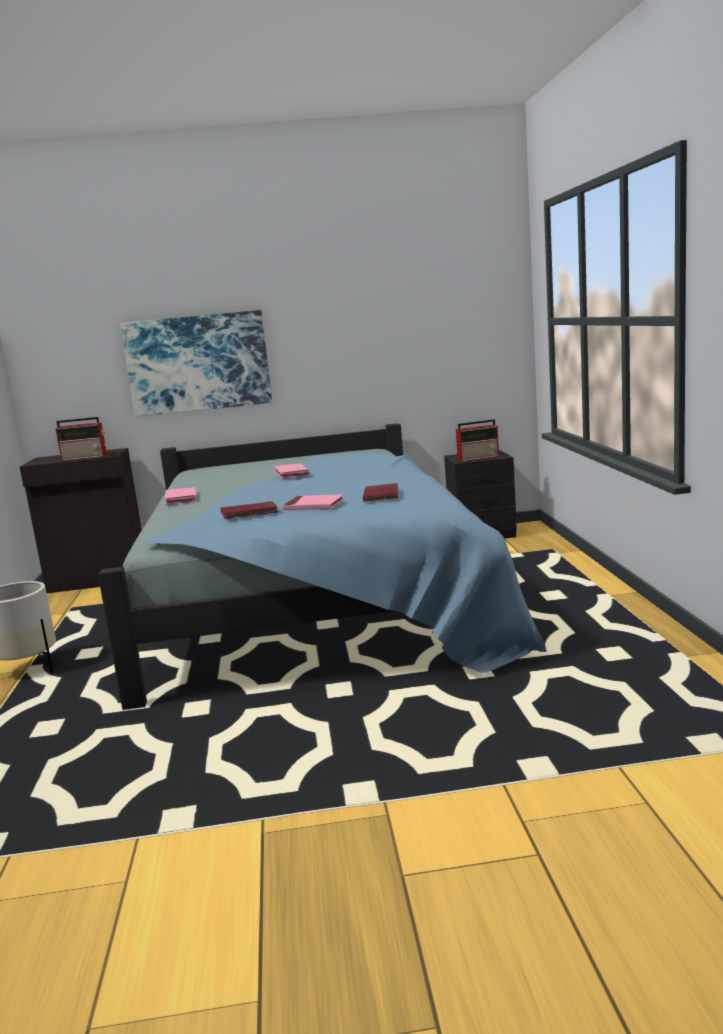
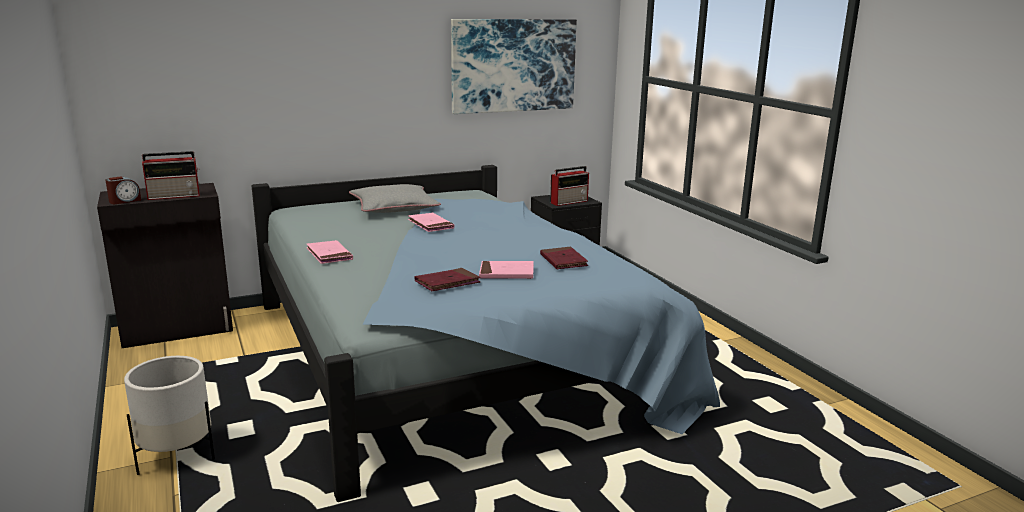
camera: 20 degrees left, 5 degrees up
(44, 462) = (125, 201): none -> alarm clock
(198, 363) = (297, 94): picture -> picture (513, 65)
(281, 464) = (394, 207): none -> grey pillow

